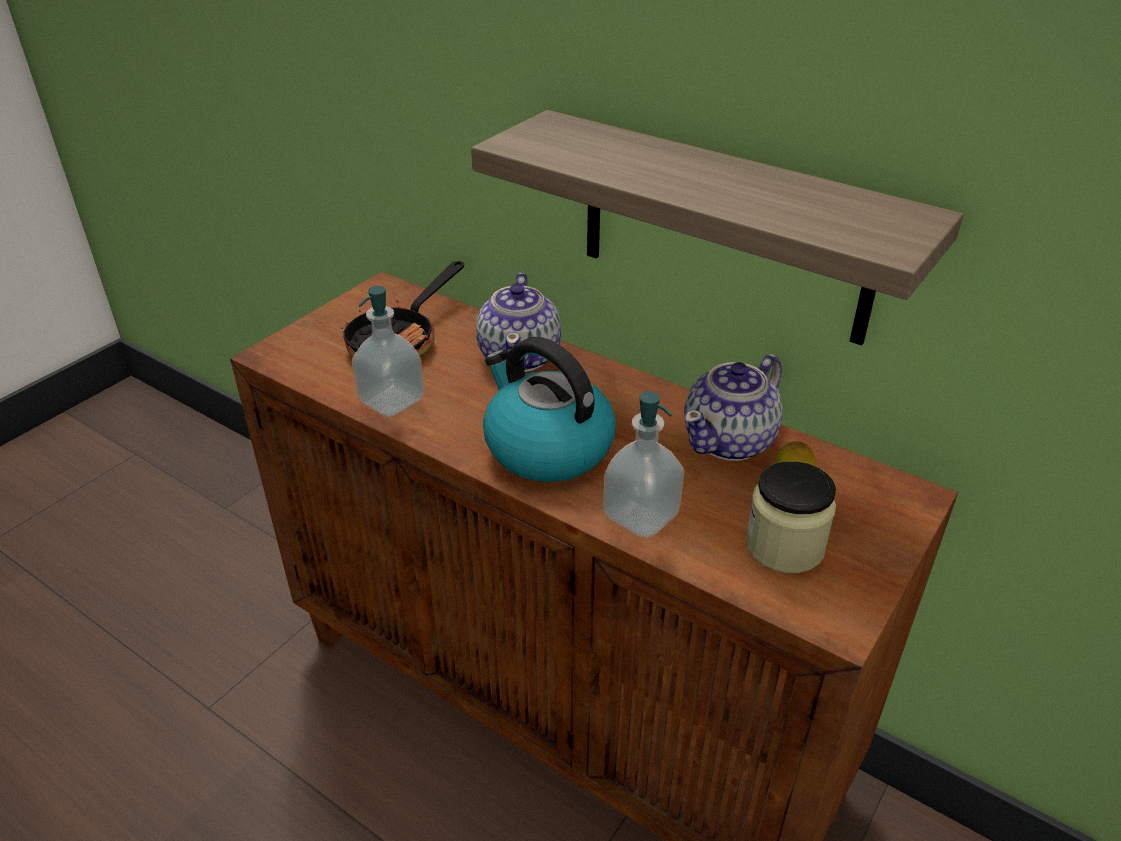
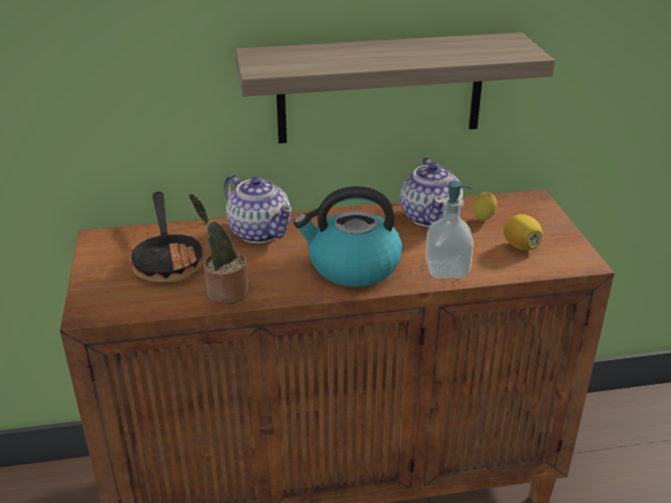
camera: 45 degrees left, 5 degrees down
(391, 401) = (224, 292): soap dispenser -> potted plant
(784, 546) = (521, 246): jar -> lemon

